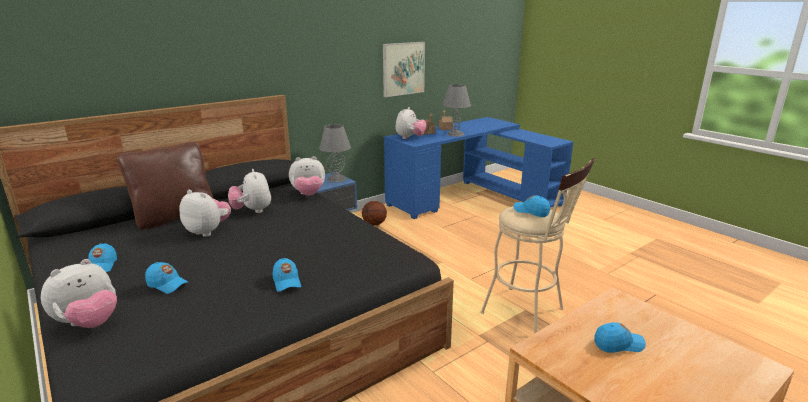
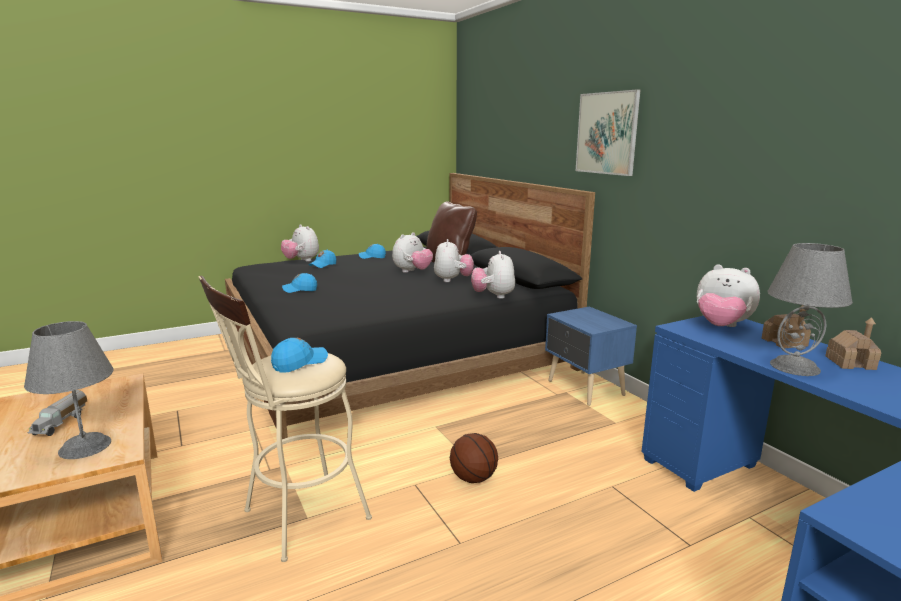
camera: 100 degrees right, 5 degrees down
(252, 211) = (452, 280): plush toy -> plush toy turned 105 degrees clockwise
(336, 179) = (602, 324): grey table lamp -> grey table lamp (85, 446)
(374, 224) = (614, 422): basketball -> basketball (474, 478)
(403, 69) = (802, 194): picture -> picture (607, 133)
(618, 344) = (61, 423): blue cap -> toy truck

